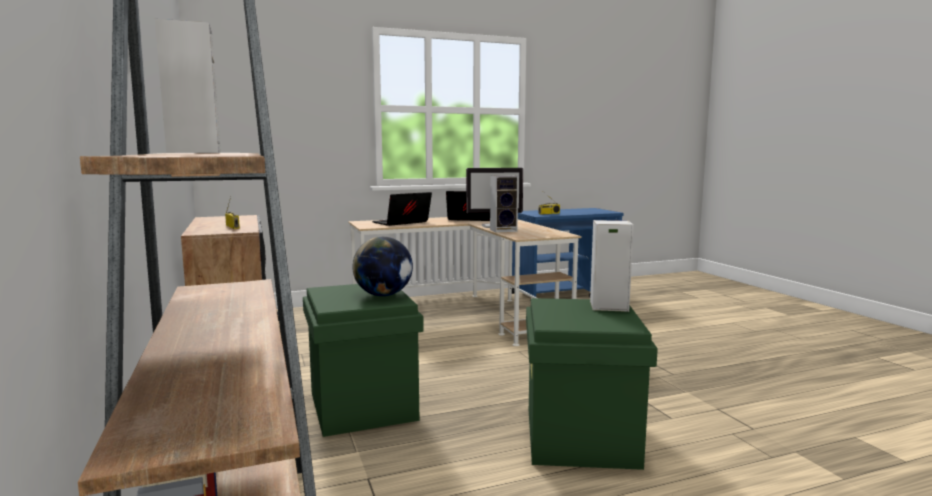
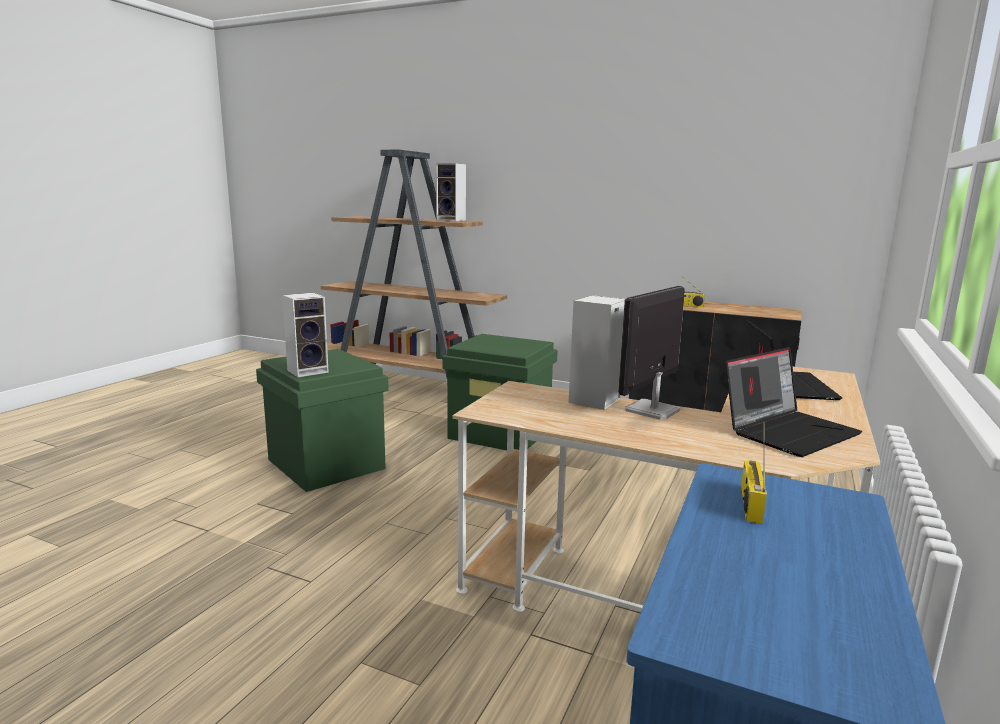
camera: 135 degrees right, 5 degrees up
(383, 295) = (486, 347): globe -> none

